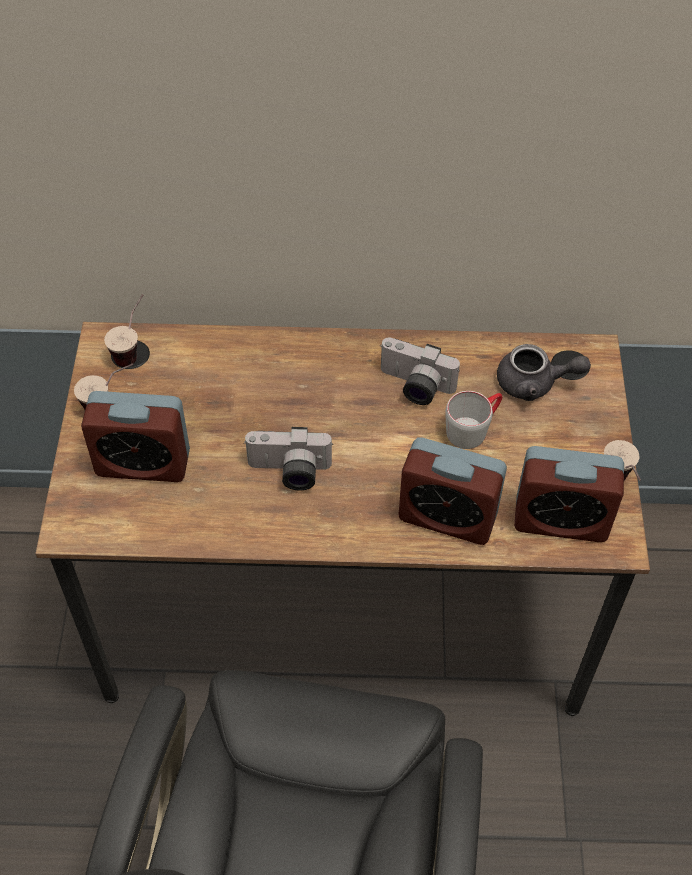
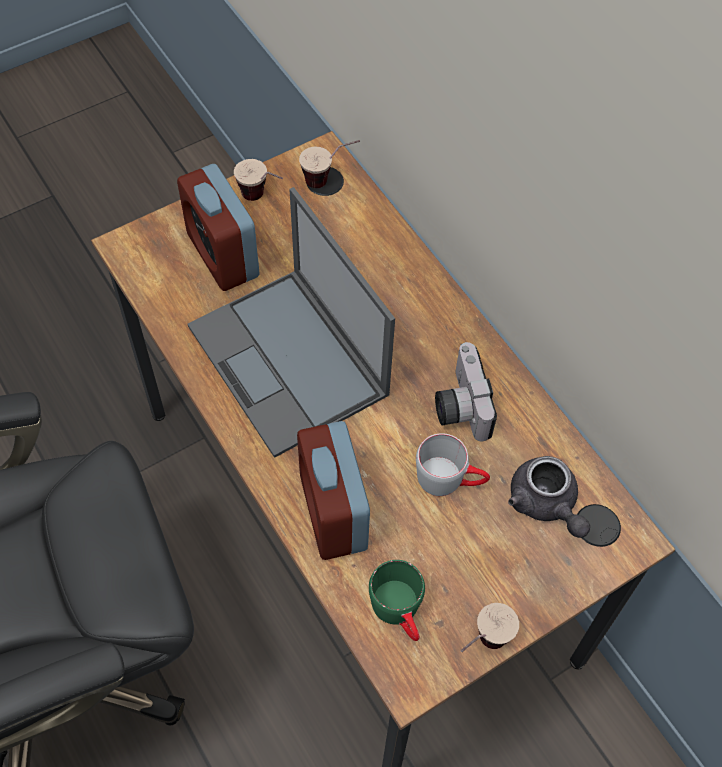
camera: 55 degrees right, 5 degrees up
(289, 472) = (289, 362): camera -> laptop
(560, 520) = (400, 613): alarm clock -> green mug

